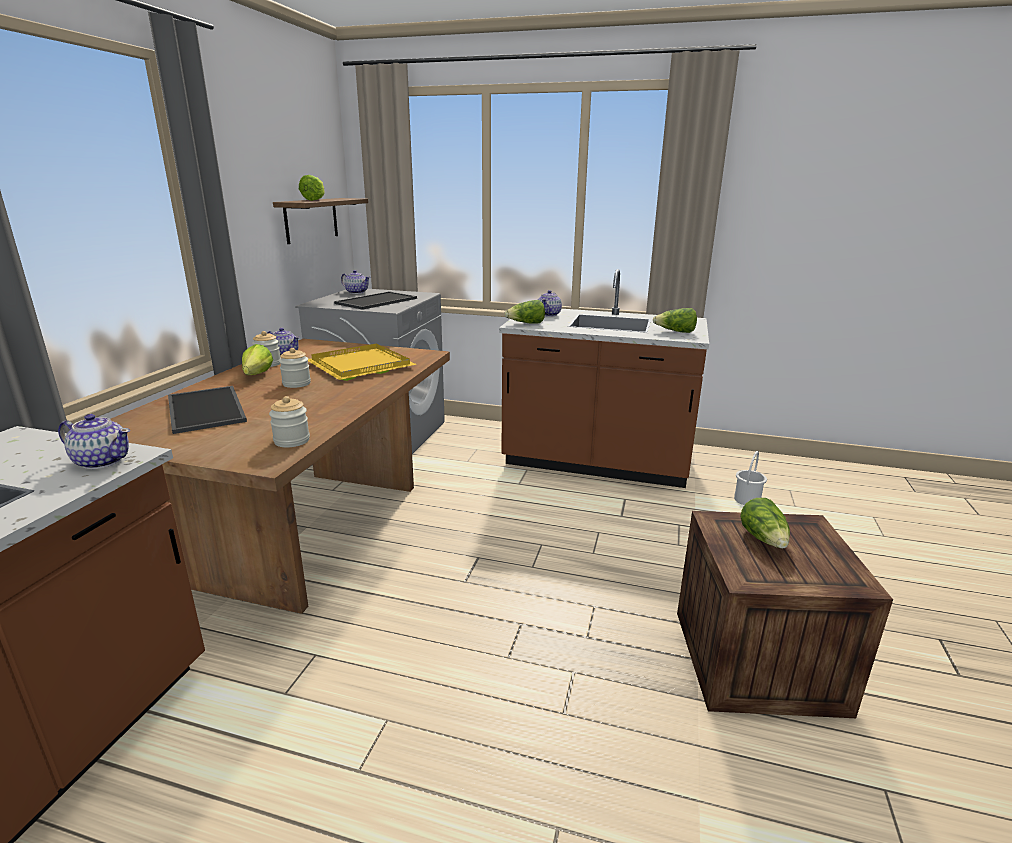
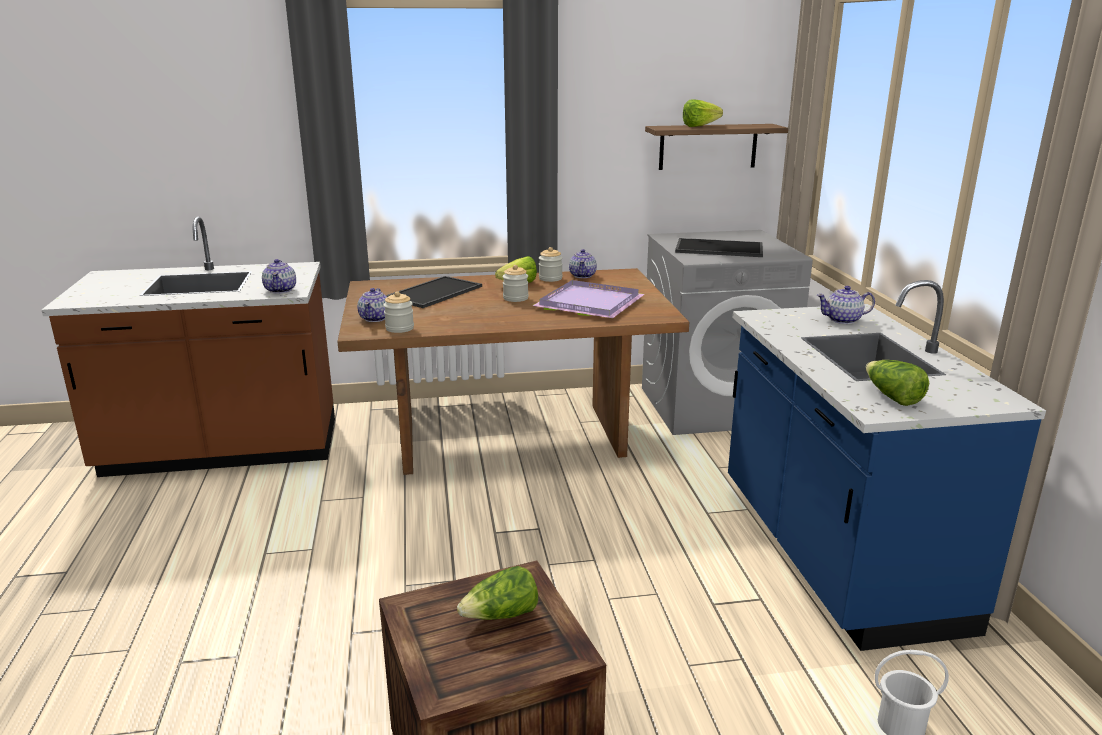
camera: 65 degrees right, 0 degrees up
(356, 292) = (742, 235): teapot -> teapot (375, 318)
(361, 365) = (592, 303): yellow tray -> purple tray
(526, 323) = (772, 318): lettuce -> none
(596, 462) = (835, 555): brown counter -> blue counter

